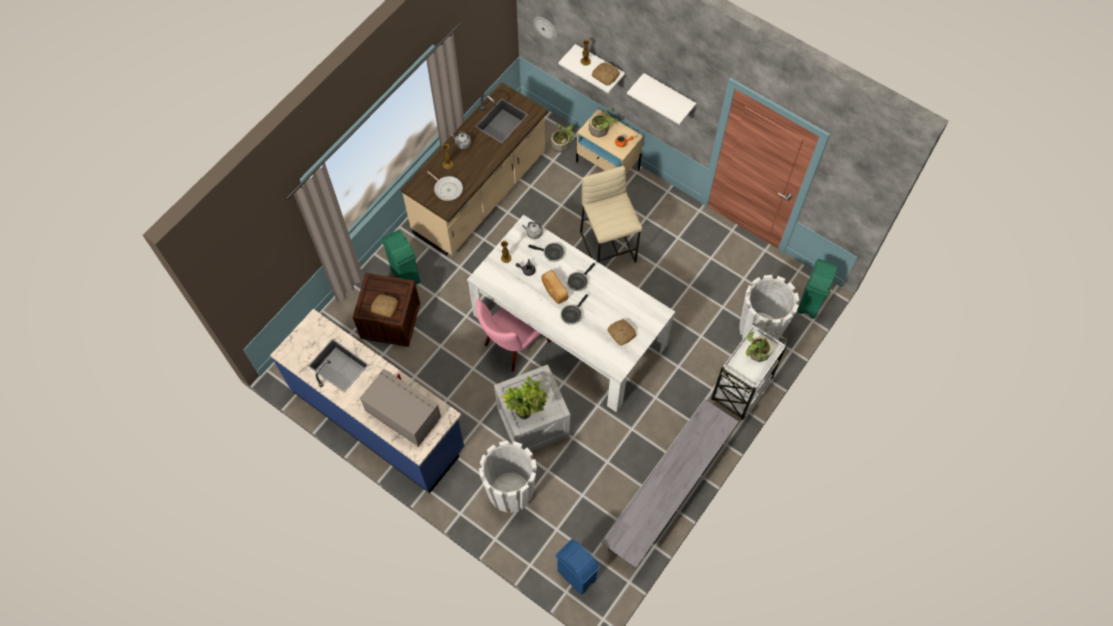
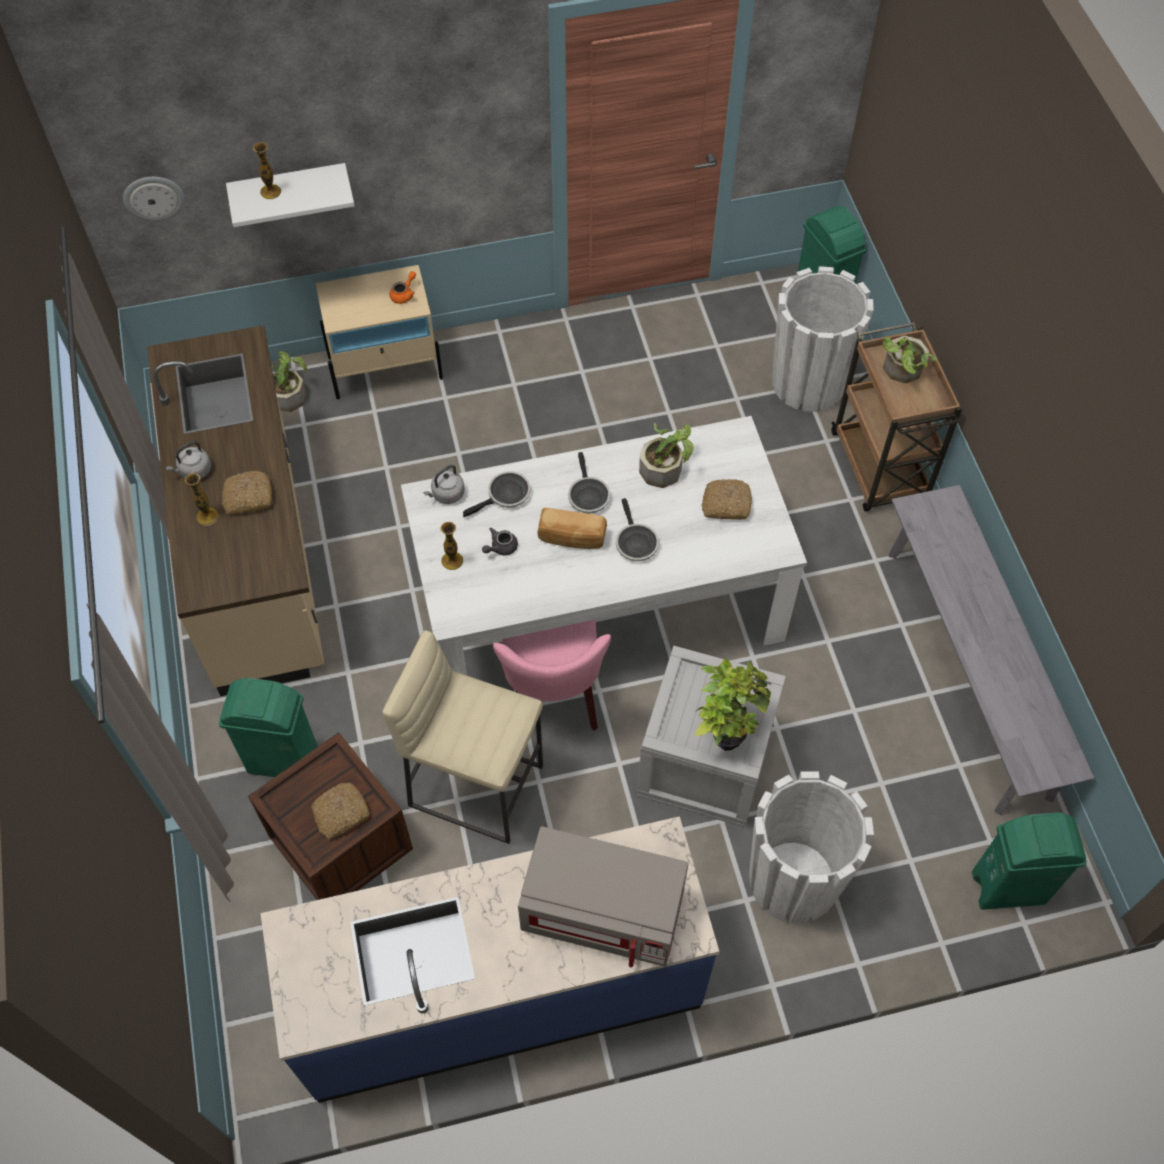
camera: 50 degrees left, 5 degrees down
(402, 415) = (604, 910): grey microwave -> grey microwave turned 150 degrees counterclockwise
(447, 189) = (250, 548): frying pan -> none
(576, 576) = (1009, 888): blue trash can -> green trash can
(601, 130) = (354, 303): potted plant -> potted plant (665, 467)
(605, 76) = (323, 188): bread -> bread (248, 498)
(608, 247) = (513, 459): beige stool -> beige stool (477, 784)
(668, 95) = (442, 140): white shelf -> none
(741, 389) = (880, 468): white cart -> brown cart

